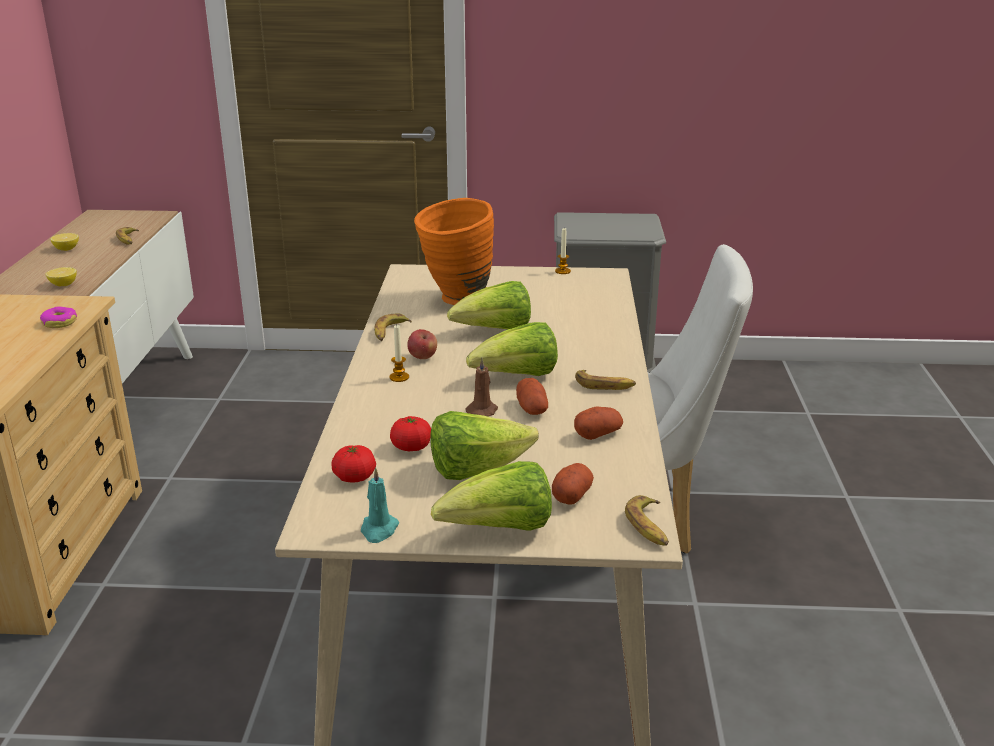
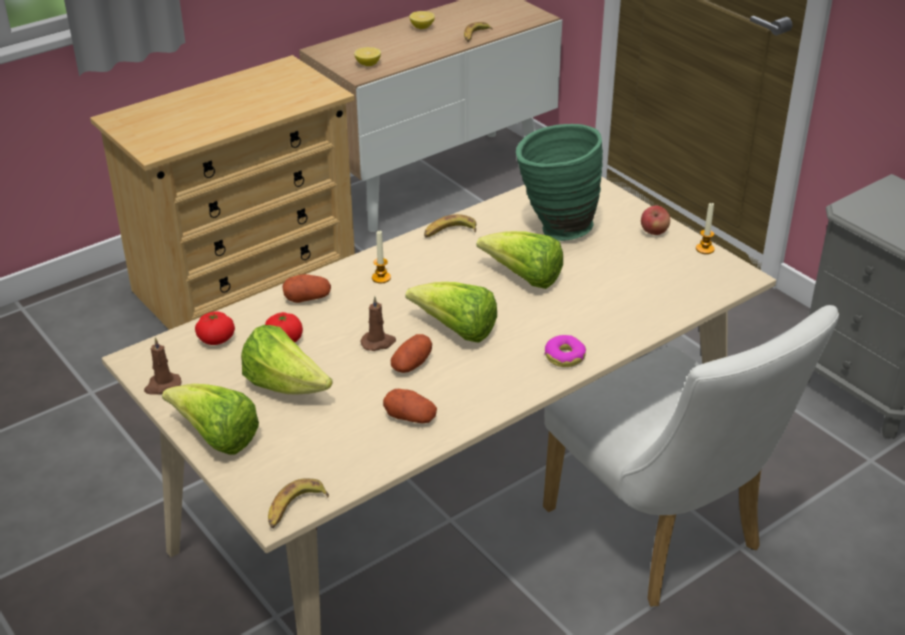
camera: 50 degrees right, 10 degrees up
(59, 323) = (287, 103): donut -> donut (564, 356)
(379, 530) = (162, 386): turquoise candle -> brown candle
(422, 357) = (428, 270): apple -> apple (654, 232)
(455, 300) = (554, 229): orange vase -> green vase
(571, 495) = (299, 448): potato -> potato (307, 298)
(604, 385) = (501, 381): banana -> none

